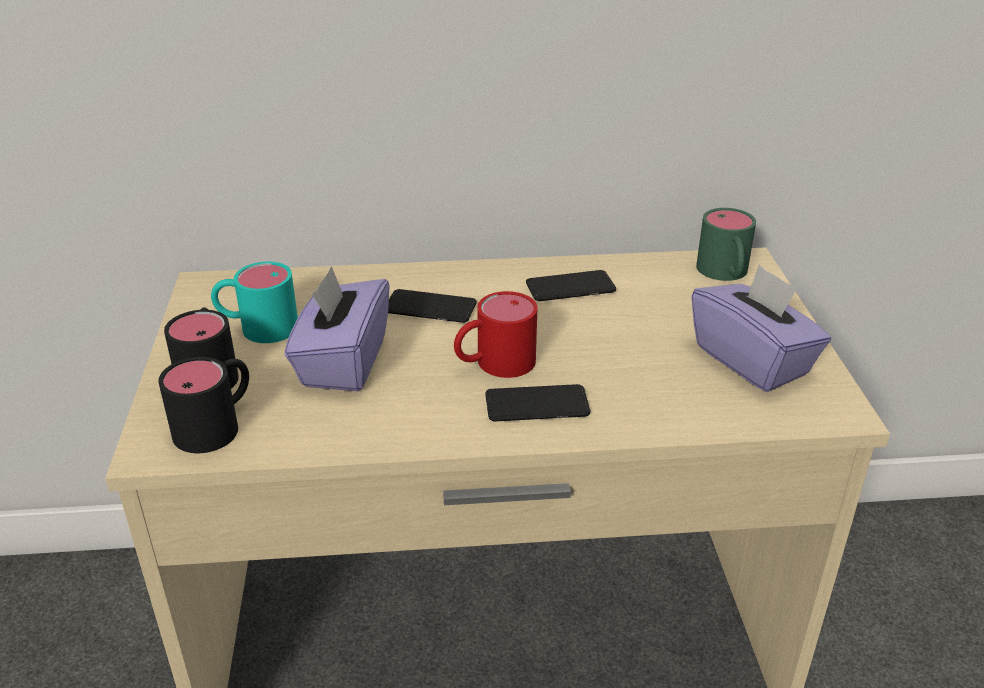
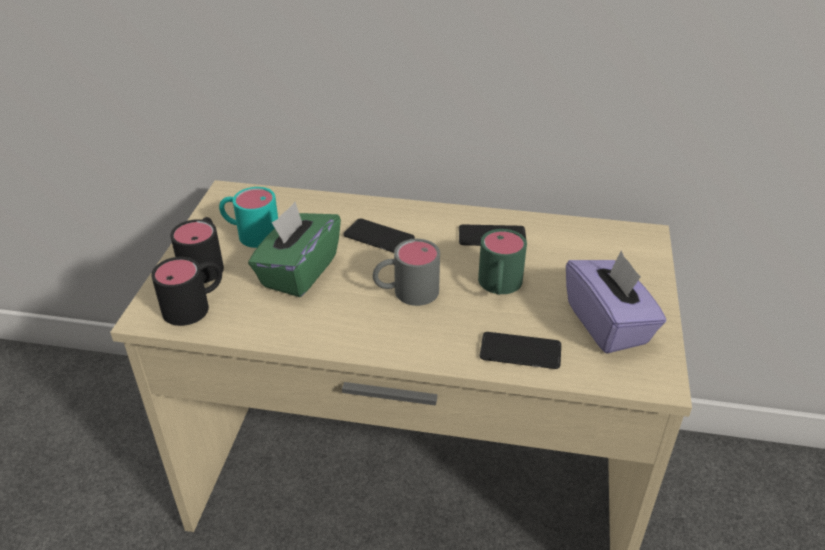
camera: 15 degrees right, 5 degrees up
(343, 362) = (298, 271): purple tissue box -> green tissue box
(494, 364) = (406, 292): red mug -> grey mug
(537, 405) = (423, 331): phone -> phone (520, 351)
(725, 274) = (622, 244): green mug -> green mug (499, 287)

